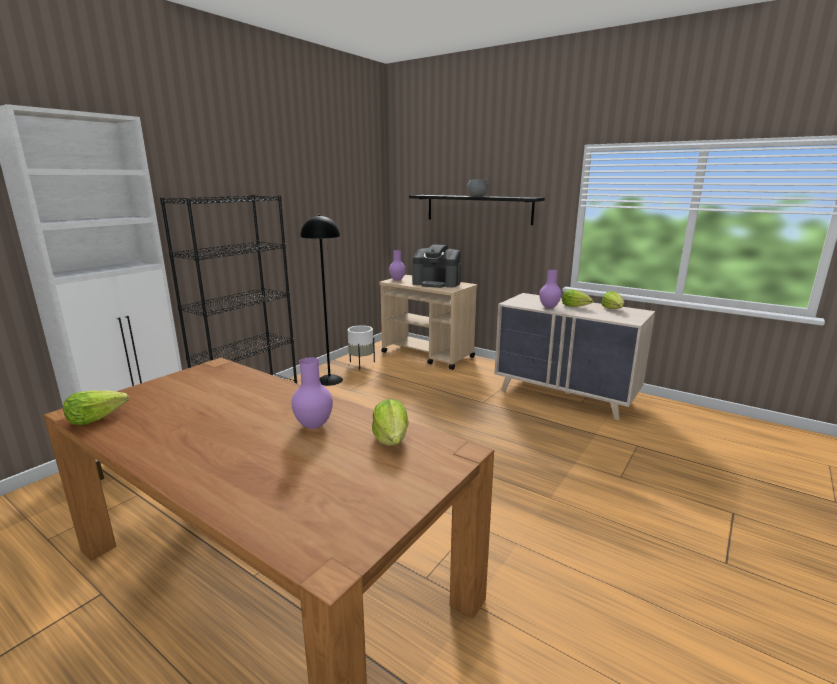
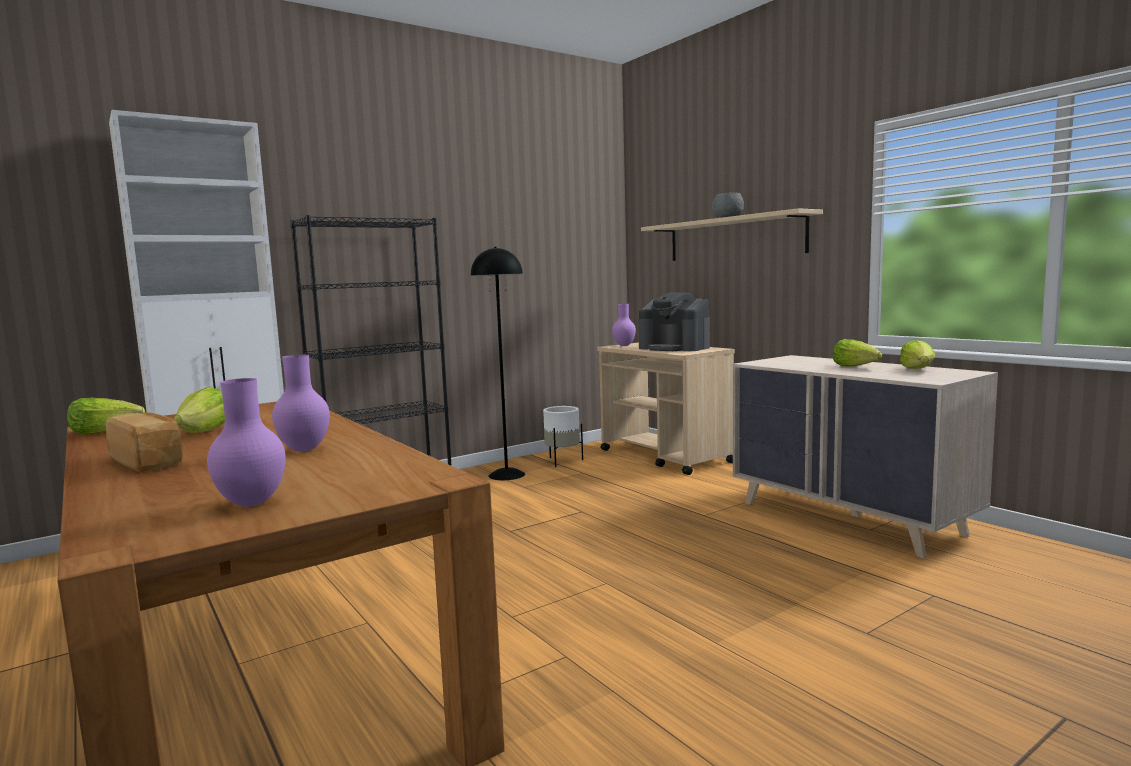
camera: 20 degrees right, 10 degrees down
(200, 455) = (148, 462): none -> bread
(391, 439) = (373, 465): lettuce -> lettuce (206, 431)
(478, 209) = (734, 238): black shelf -> beige shelf
(549, 307) = (809, 367): purple vase -> purple vase (252, 503)

